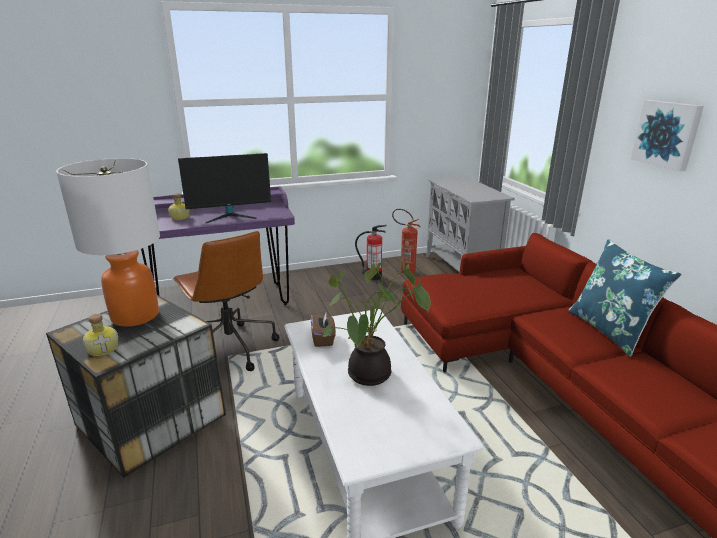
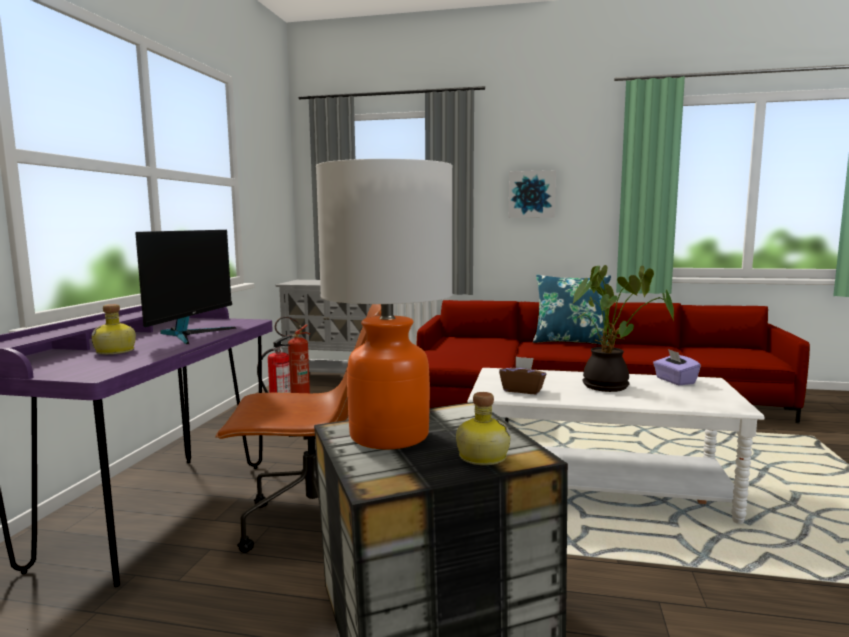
camera: 60 degrees left, 15 degrees down
(429, 412) = (674, 381): none -> purple tissue box

